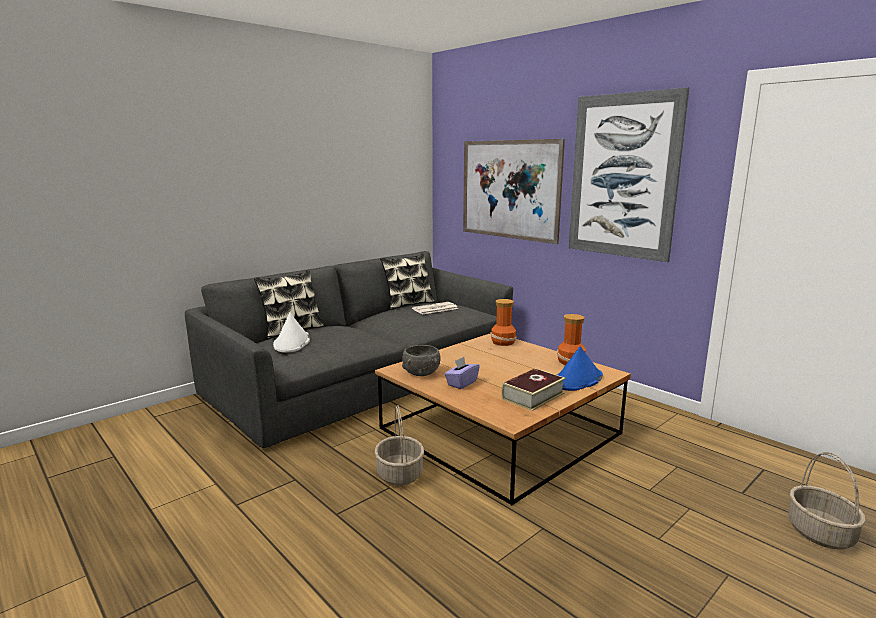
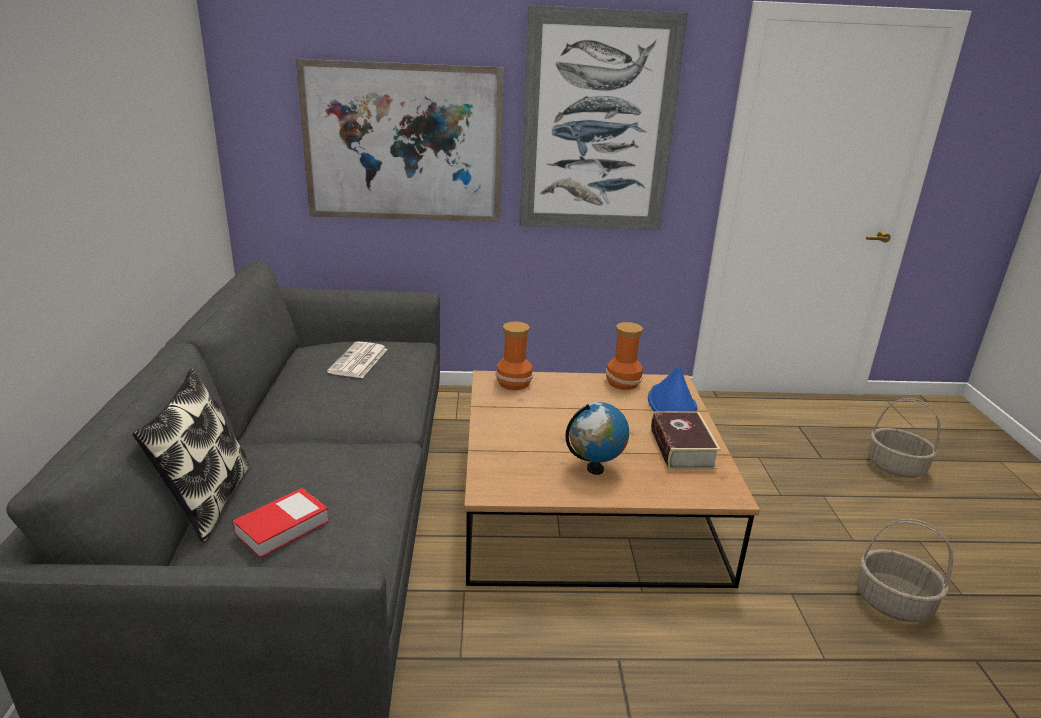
camera: 50 degrees left, 10 degrees up
(292, 343) = (282, 527): white hat -> book
(400, 474) = (599, 633): basket -> basket (894, 602)
(408, 304) = (293, 365): pillow -> none
(421, 373) = (527, 478): grey bowl -> none
(461, 383) = (595, 469): purple tissue box -> globe

